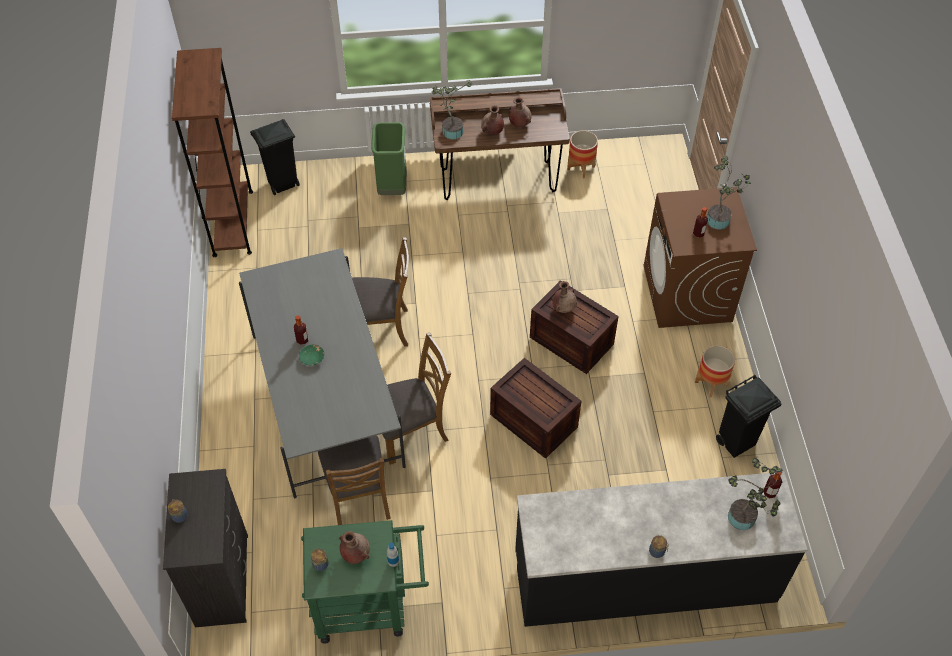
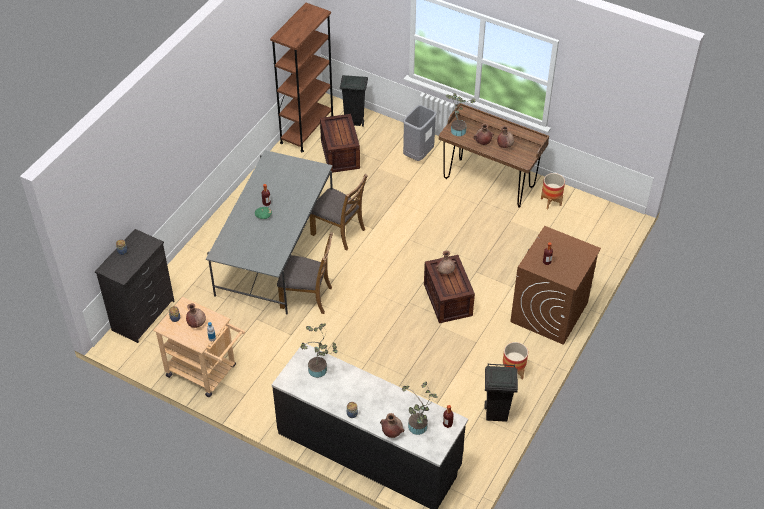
camera: 35 degrees right, 5 degrees down
(358, 496) = (248, 315): brown chair -> none
(370, 605) = (206, 373): green cart -> beige cart
(392, 188) = (418, 155): green trash can -> grey trash can
(532, 420) = (382, 330): crate -> crate (340, 154)
(720, 219) = (569, 261): potted plant -> potted plant (320, 370)
(720, 544) = (391, 432): none -> brown vase

